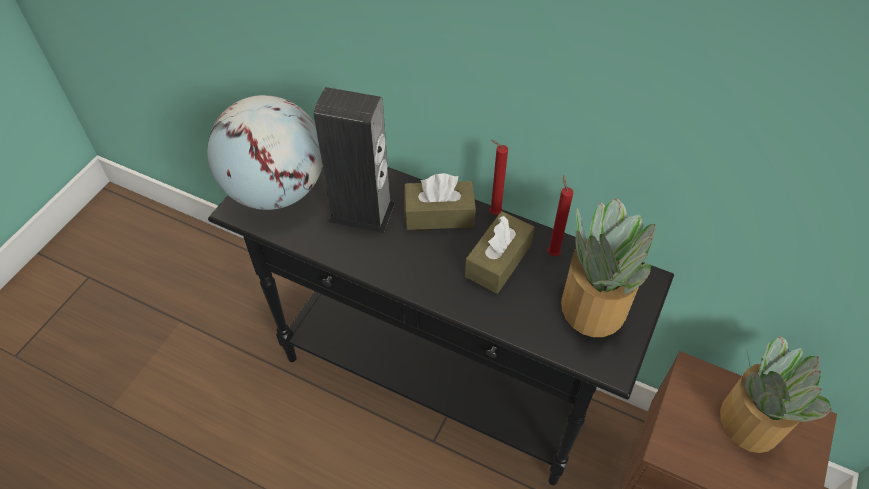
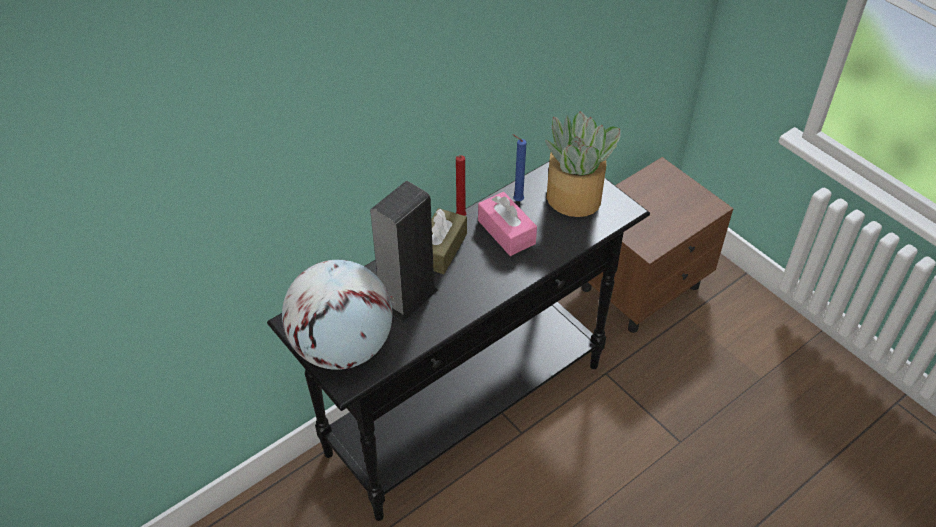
camera: 65 degrees left, 5 degrees down
(498, 260) = (506, 232): brown tissue box -> pink tissue box
(552, 252) = (516, 200): red candle -> blue candle
(750, 422) = (649, 198): potted plant -> none

